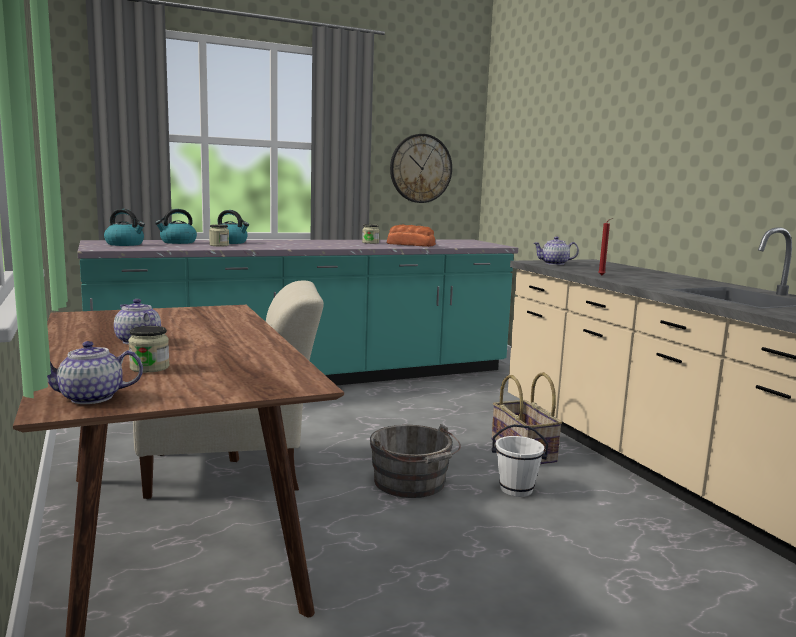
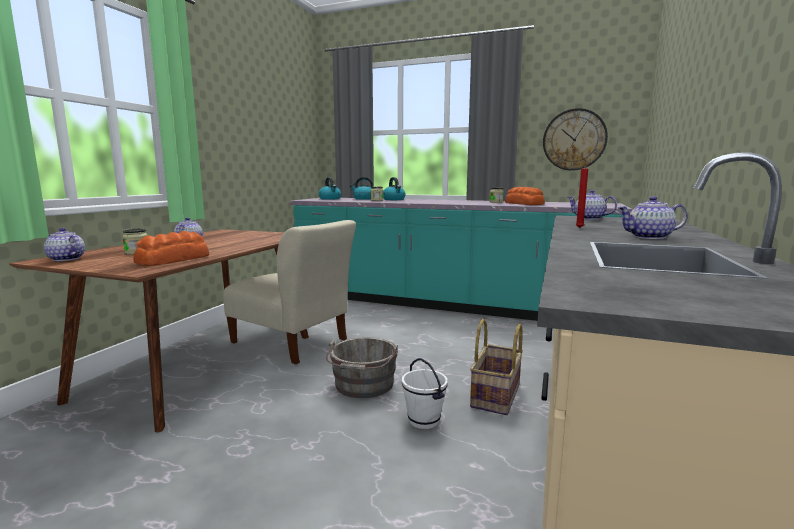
camera: 45 degrees right, 0 degrees up
(265, 365) = (174, 259): none -> bread
(671, 280) = (649, 237): none -> teapot

